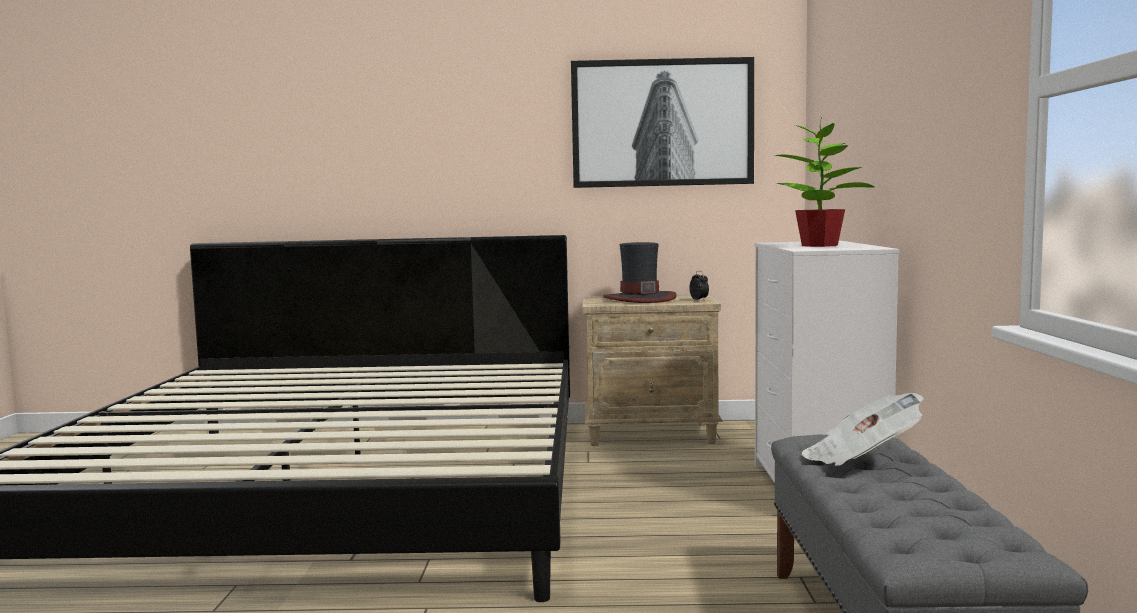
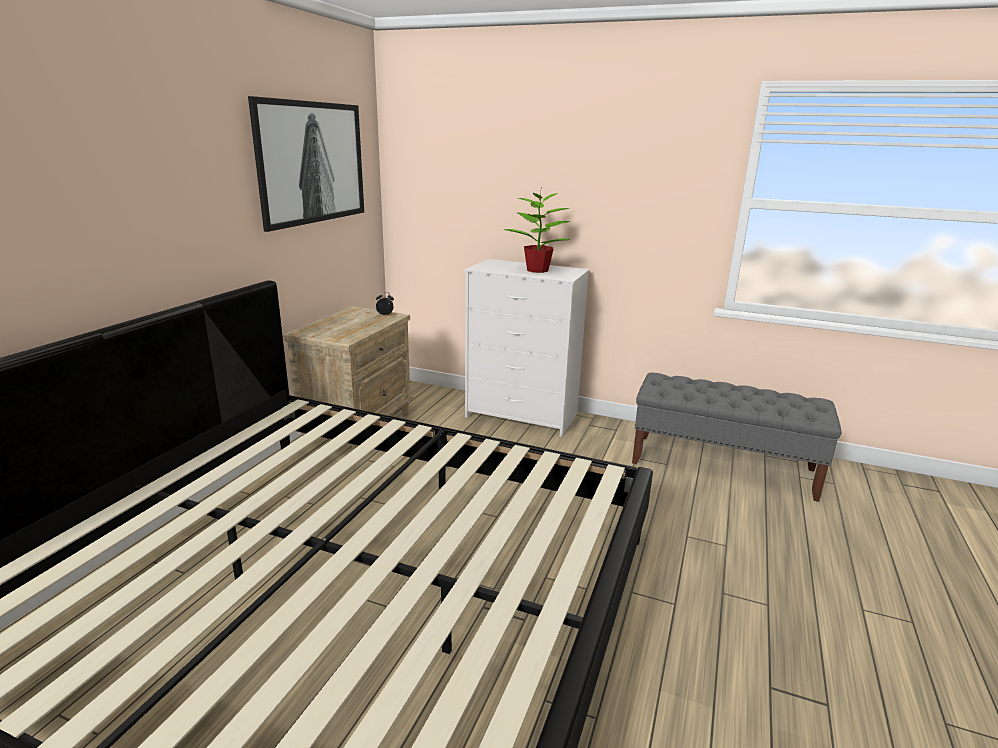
camera: 70 degrees left, 15 degrees up
(639, 299) = (343, 324): hat -> none
(861, 459) = (694, 388): newspaper -> none

